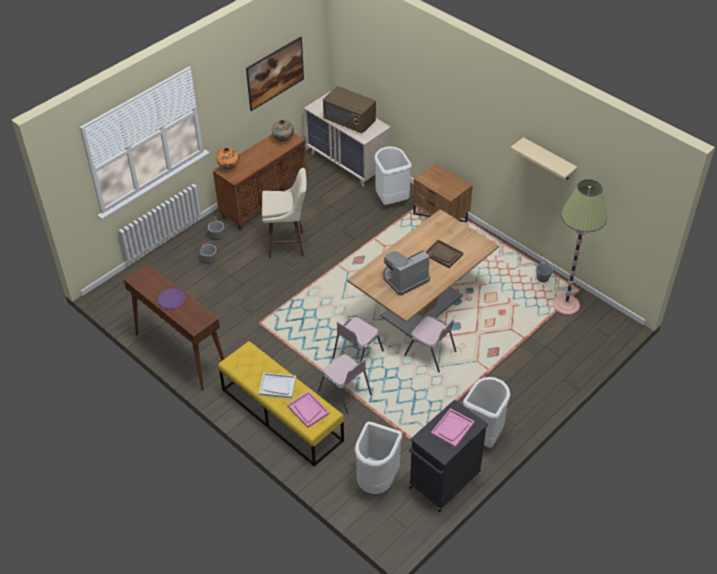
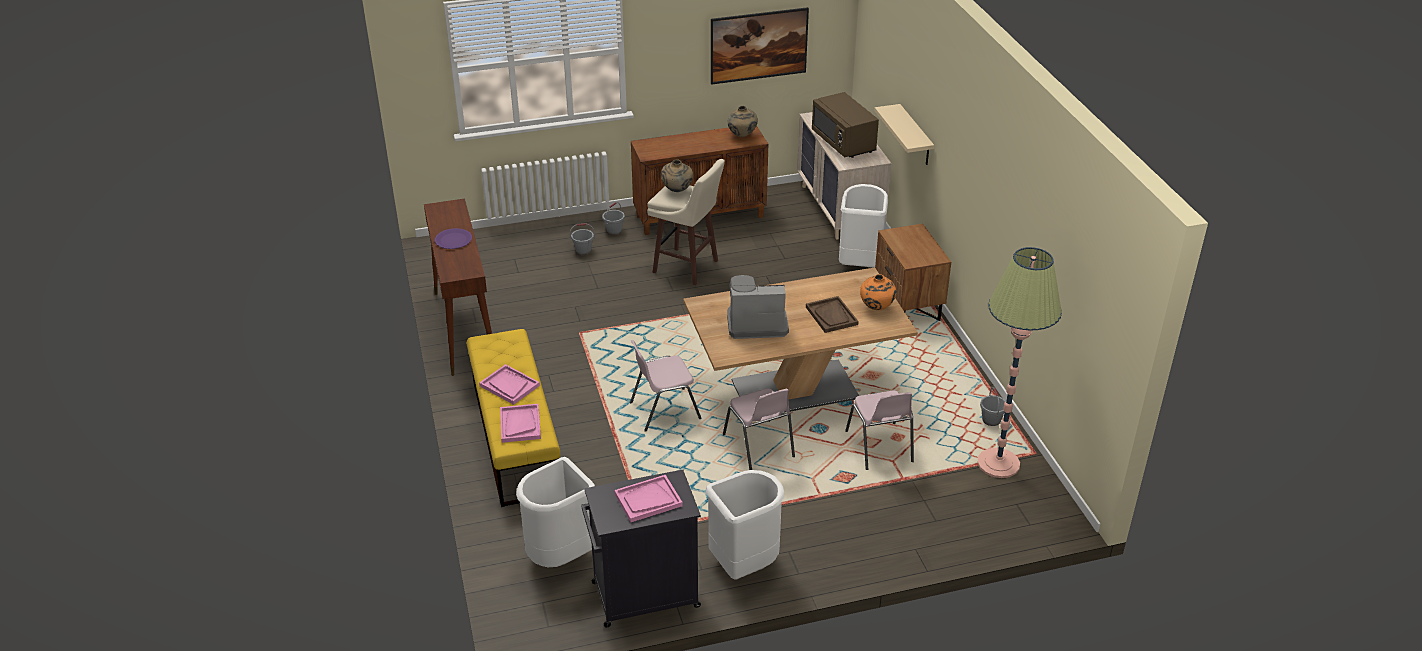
camera: 30 degrees right, 10 degrees down
(229, 167) = (651, 143): orange vase -> orange vase (877, 308)
(275, 199) = (677, 191): none -> beige vase
(277, 386) = (509, 386): white tray -> pink tray
(345, 393) = (612, 445): pink chair -> pink chair (879, 447)
(548, 159) = (1025, 226): beige shelf -> beige shelf (915, 136)

